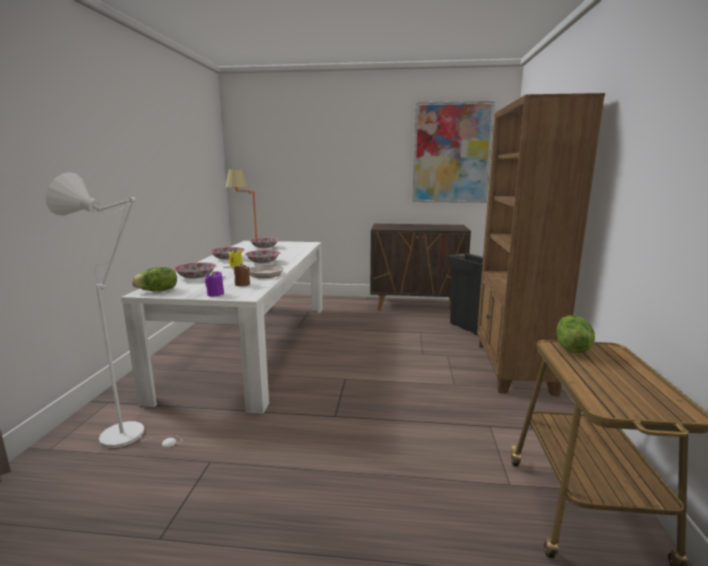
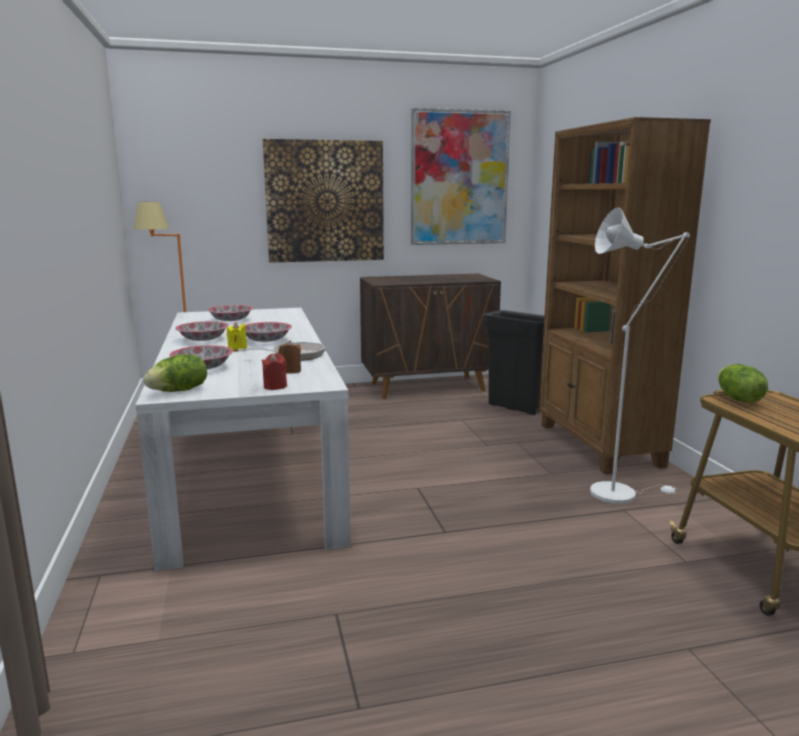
camera: 20 degrees left, 0 degrees up
(130, 435) = (186, 608): white floor lamp -> white floor lamp (620, 492)
(215, 294) = (275, 386): purple candle -> red candle
(351, 170) = (325, 201): none -> picture

